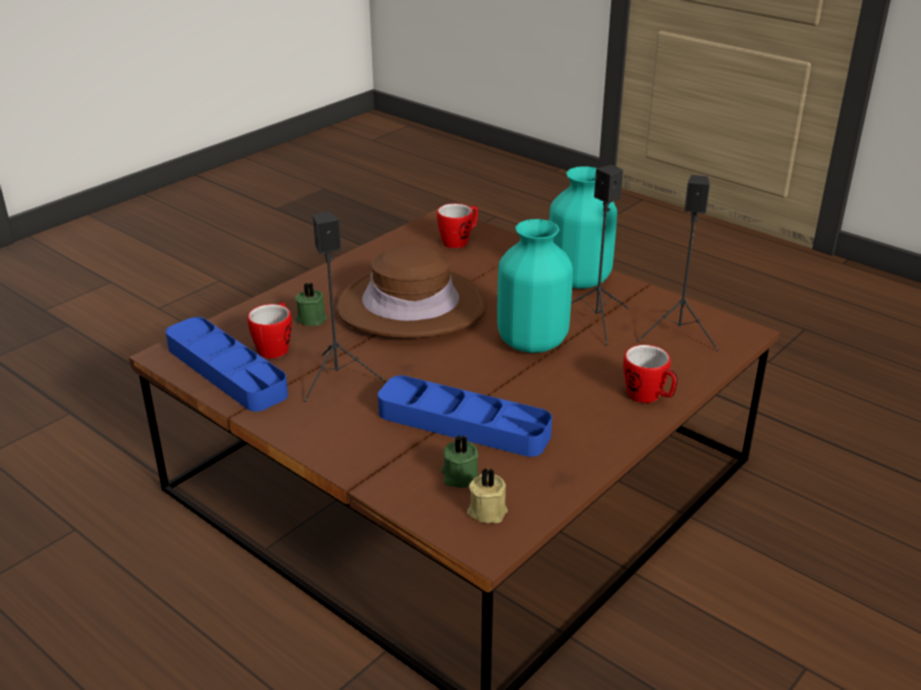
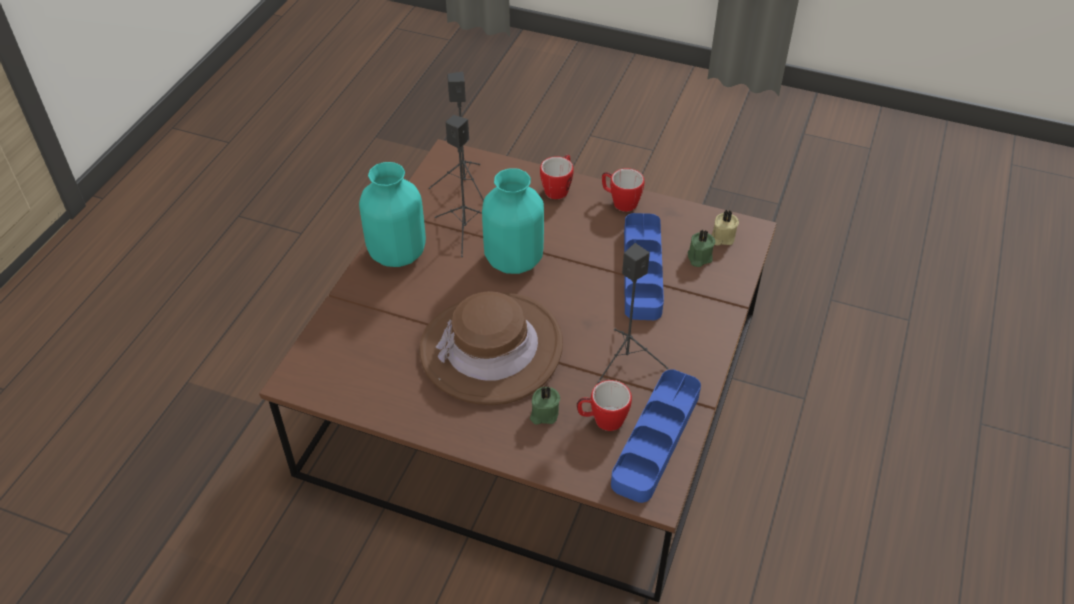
camera: 110 degrees left, 15 degrees up
(459, 241) = (344, 353): mug -> mug (620, 202)

